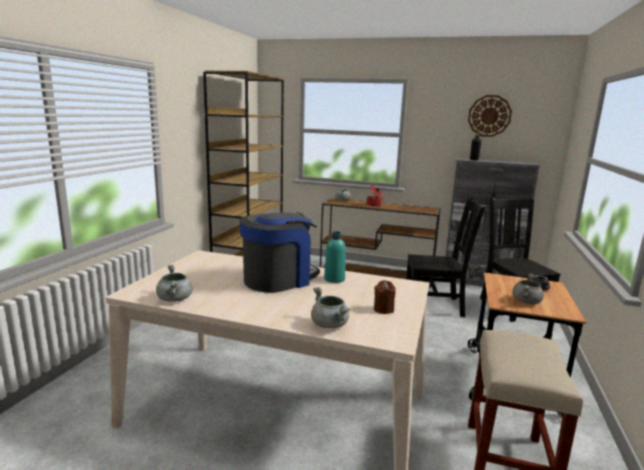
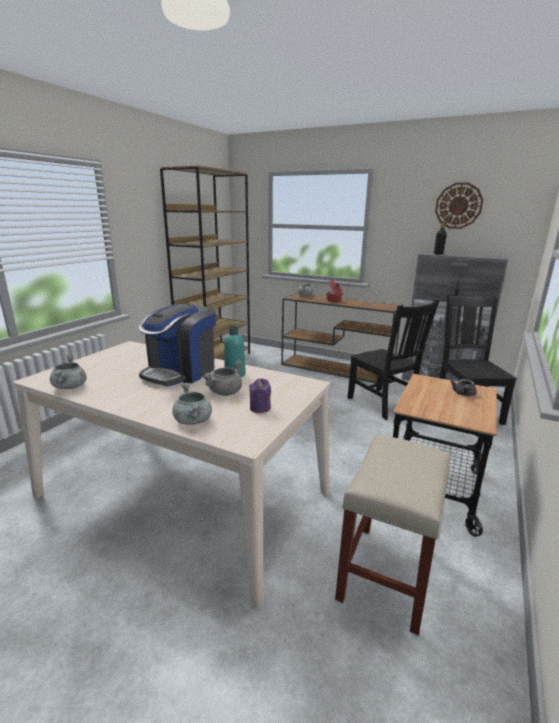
camera: 10 degrees right, 5 degrees up
(279, 279) = (181, 372): coffee machine -> coffee machine turned 150 degrees clockwise
(383, 309) = (260, 408): brown candle -> purple candle
(436, 306) = (383, 404): black chair -> black chair turned 45 degrees clockwise
(526, 302) = (439, 408): grey cooking pot -> grey cooking pot (225, 393)

